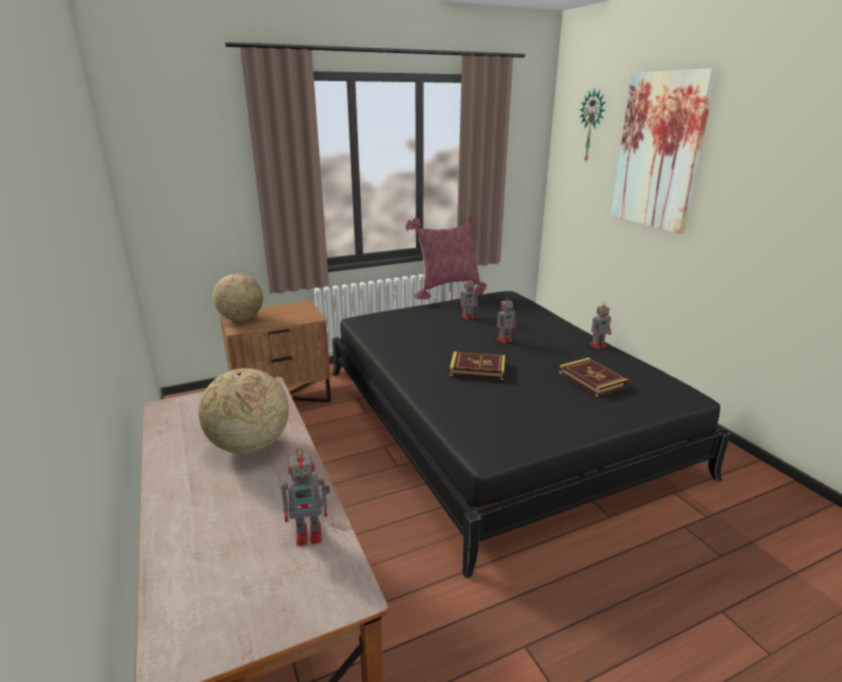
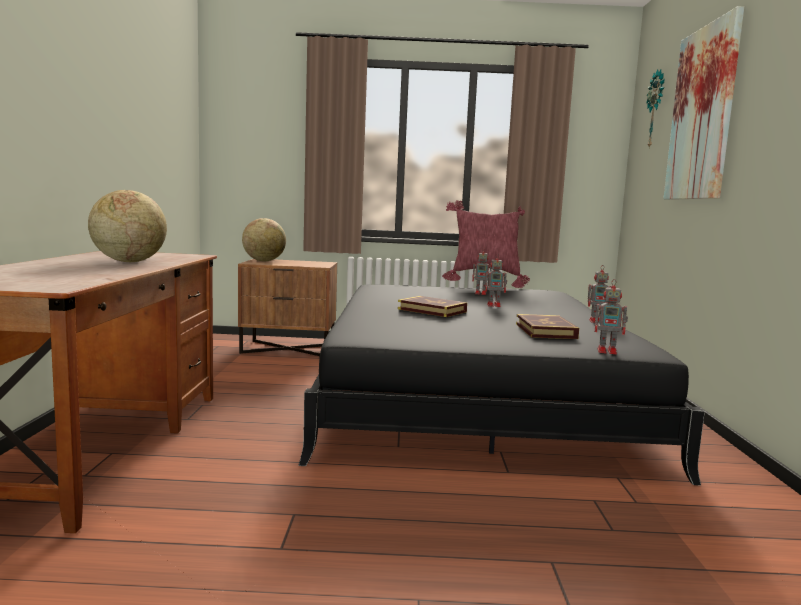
camera: 25 degrees right, 15 degrees down
(310, 533) = (85, 277): toy robot -> toy robot (608, 351)

